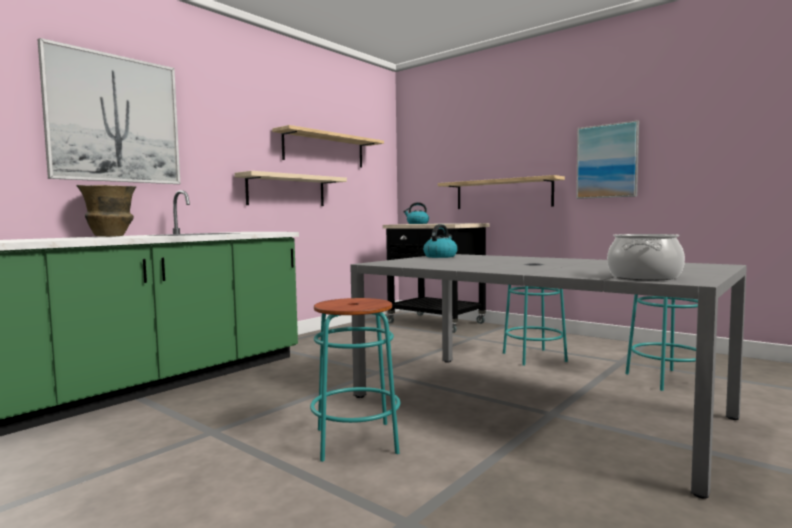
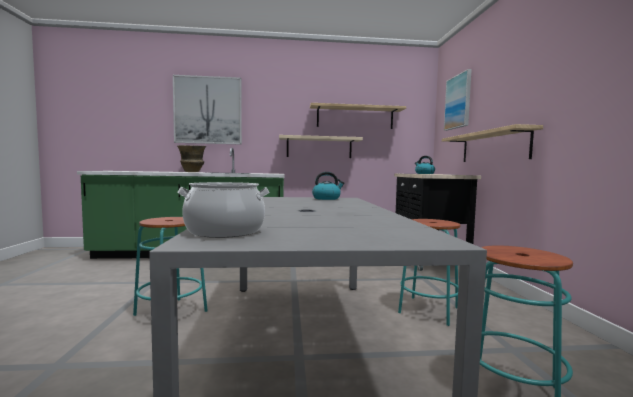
camera: 45 degrees right, 0 degrees up
(607, 161) = (587, 102): picture -> picture (458, 102)

